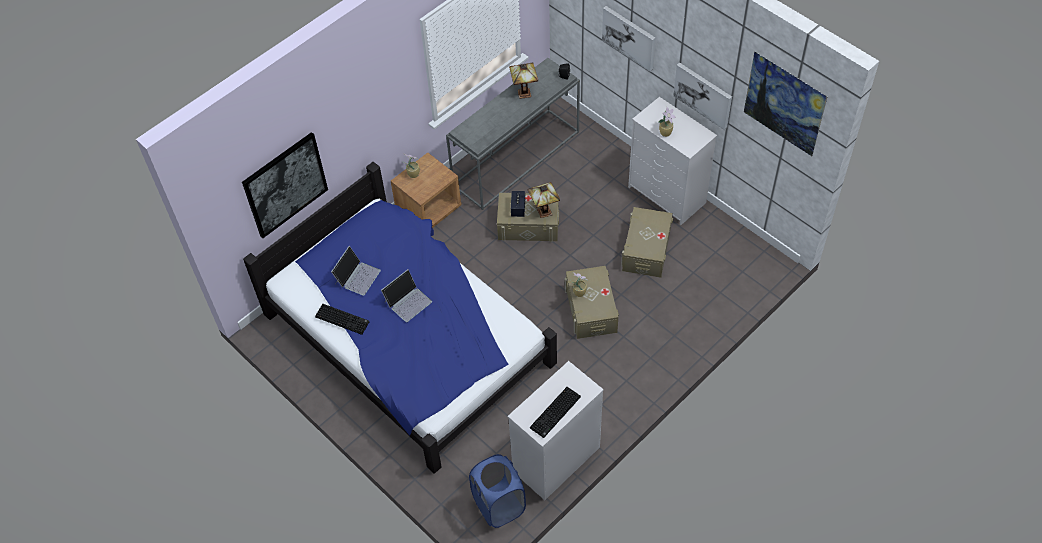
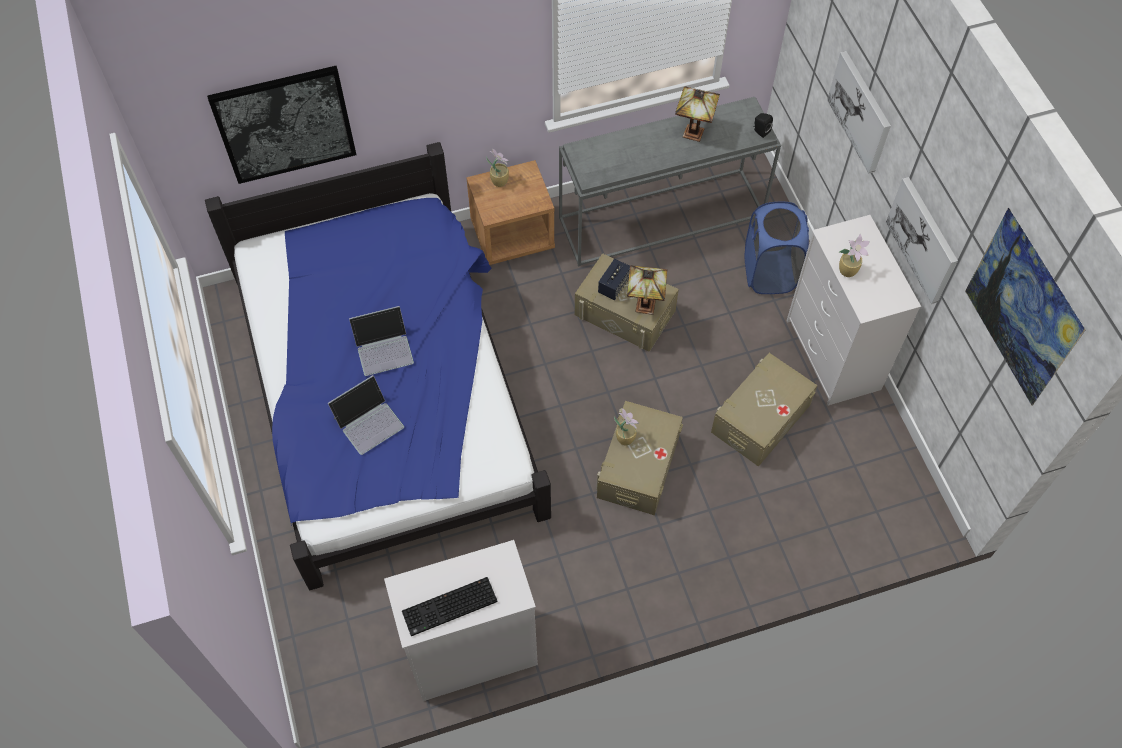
camera: 25 degrees right, 5 degrees up
(343, 319) = (292, 334): keyboard -> none
(357, 276) = (343, 285): laptop -> laptop (369, 422)
(499, 505) = (362, 677): blue laundry basket -> blue laundry basket (769, 273)

